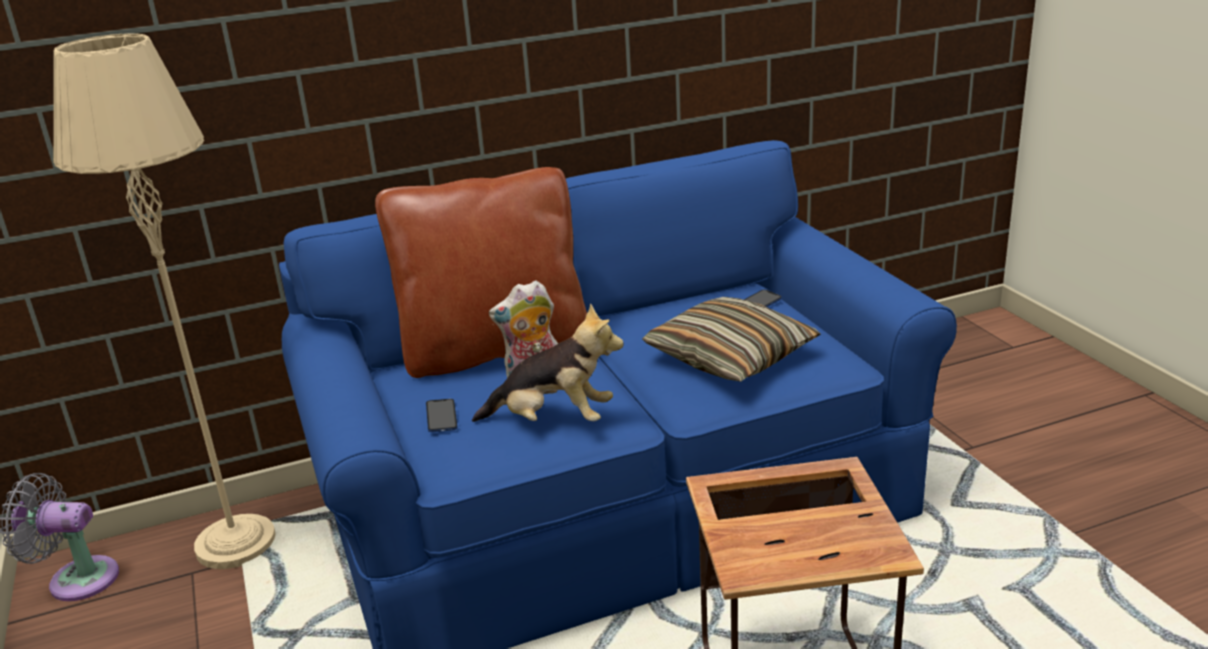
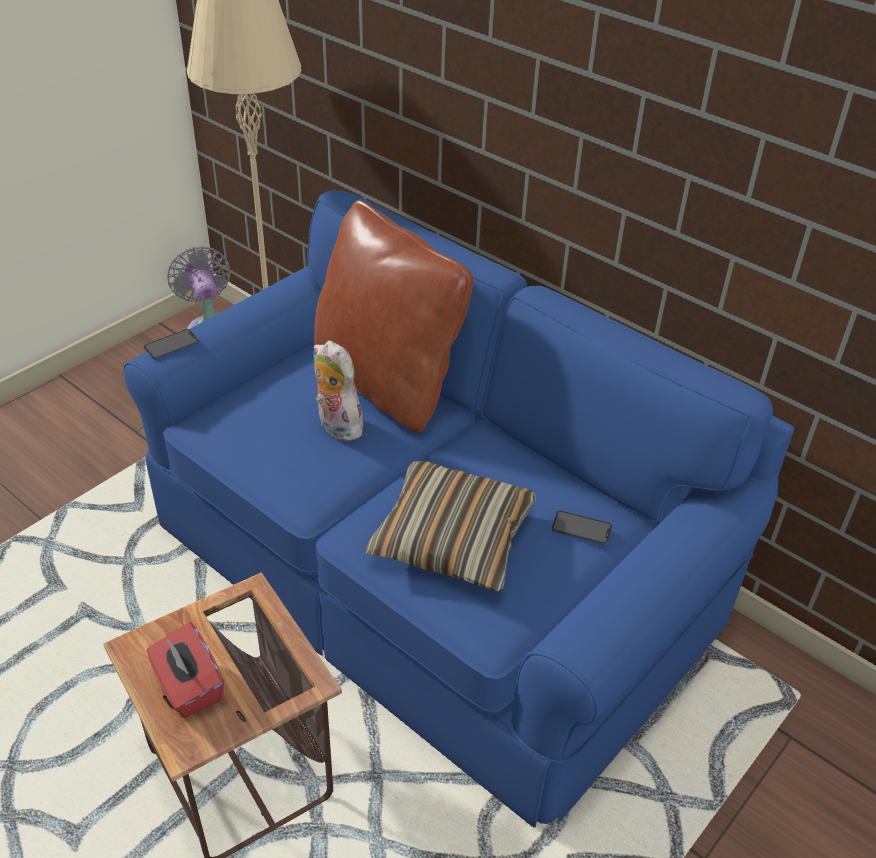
camera: 60 degrees right, 15 degrees up
(441, 417) = (264, 393): phone -> phone (171, 346)
(553, 420) = (285, 457): plush toy -> none
(816, 541) = (188, 687): none -> red tissue box

